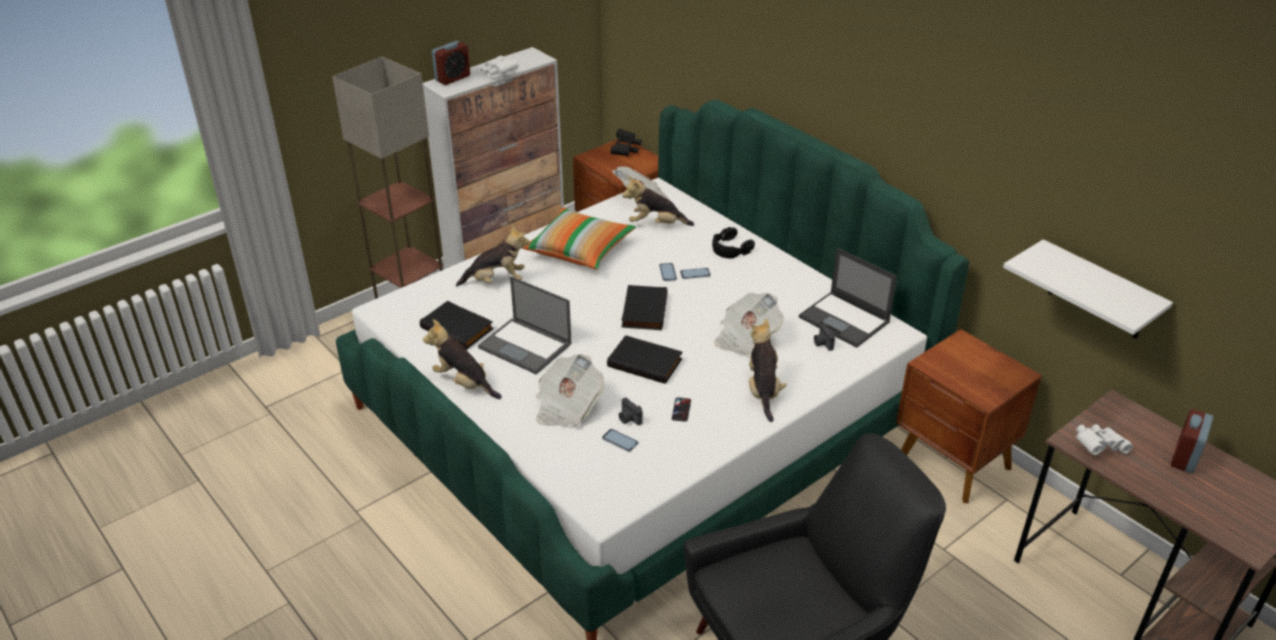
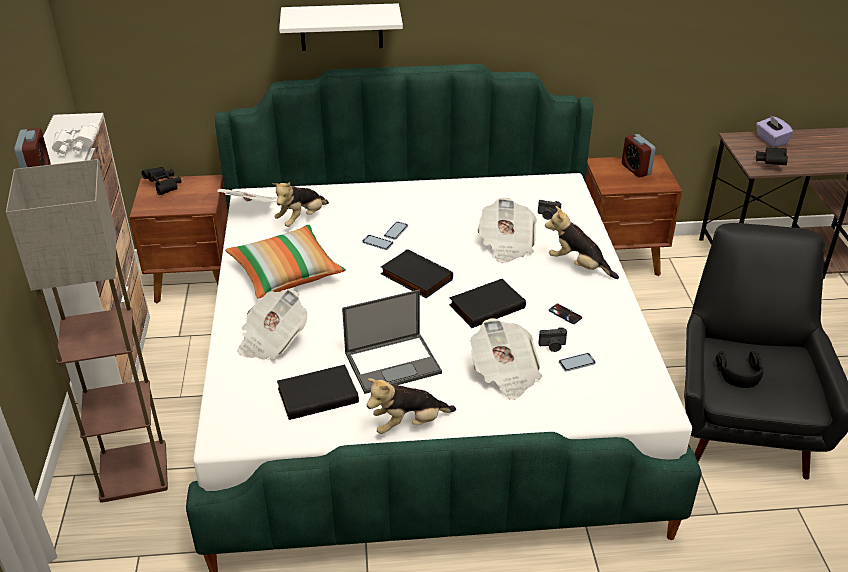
camera: 55 degrees left, 0 degrees up
(496, 281) = (272, 340): plush toy -> newspaper
(730, 248) = (382, 200): black headphones -> black headphones (739, 373)
(845, 320) = (530, 194): laptop -> none
(1098, 292) = (695, 68): white shelf -> white shelf (341, 27)
(1098, 447) = (770, 163): white binoculars -> black binoculars
(1153, 433) = (771, 140): none -> purple tissue box
(1185, 457) = (800, 142): alarm clock -> alarm clock (636, 169)

